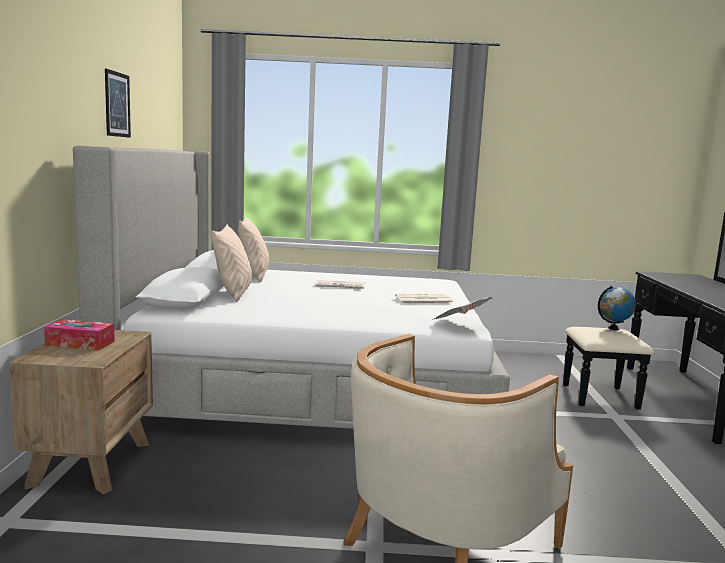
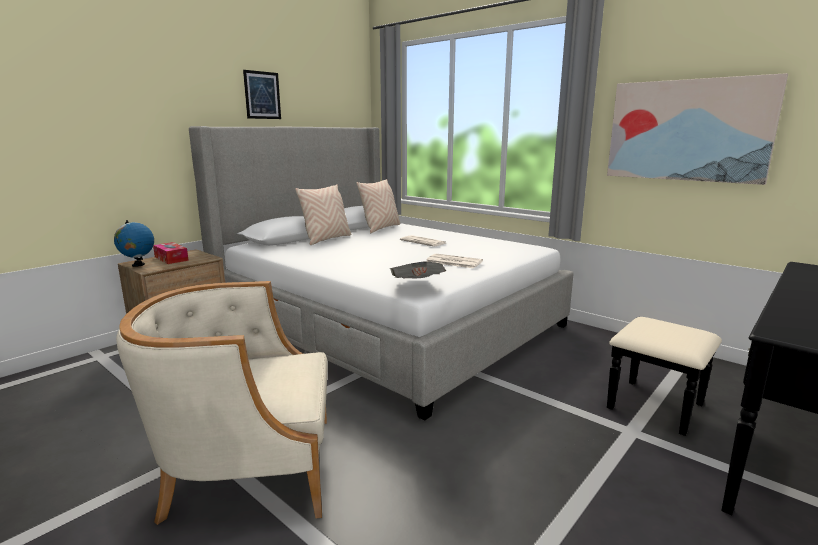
camera: 40 degrees right, 5 degrees up
(550, 173) = (687, 130): none -> picture
(613, 329) = (688, 328): globe -> globe (138, 265)

